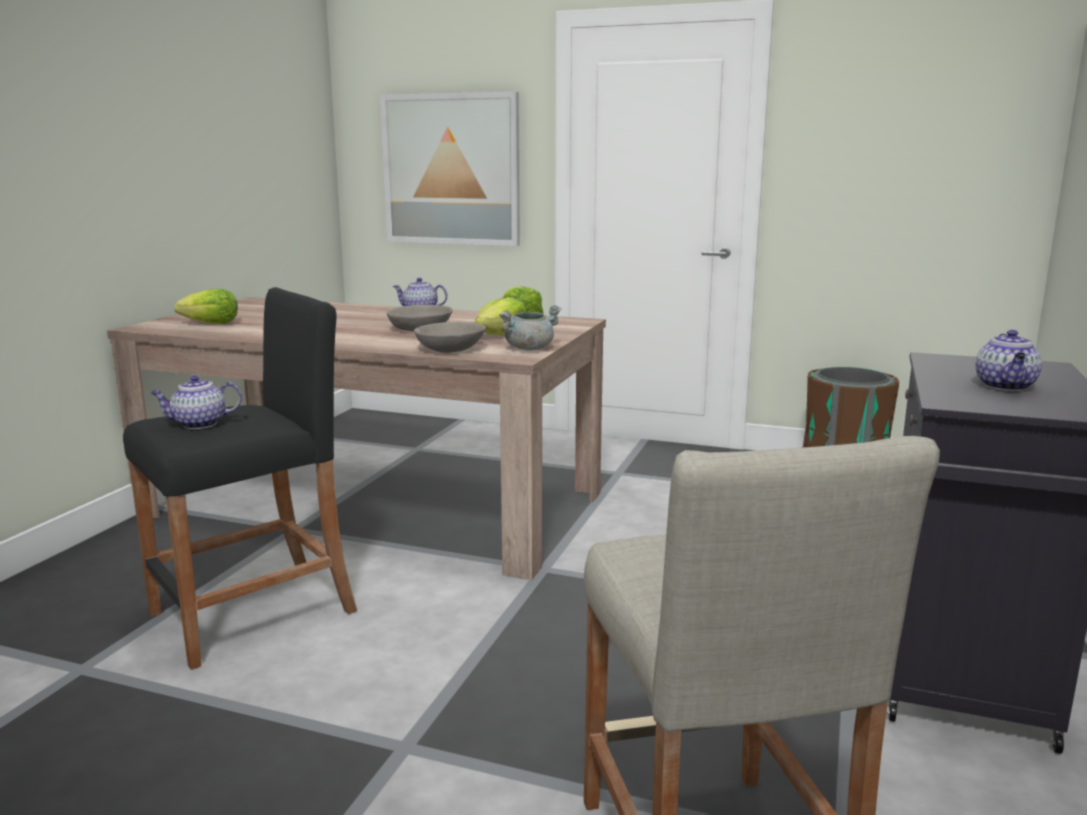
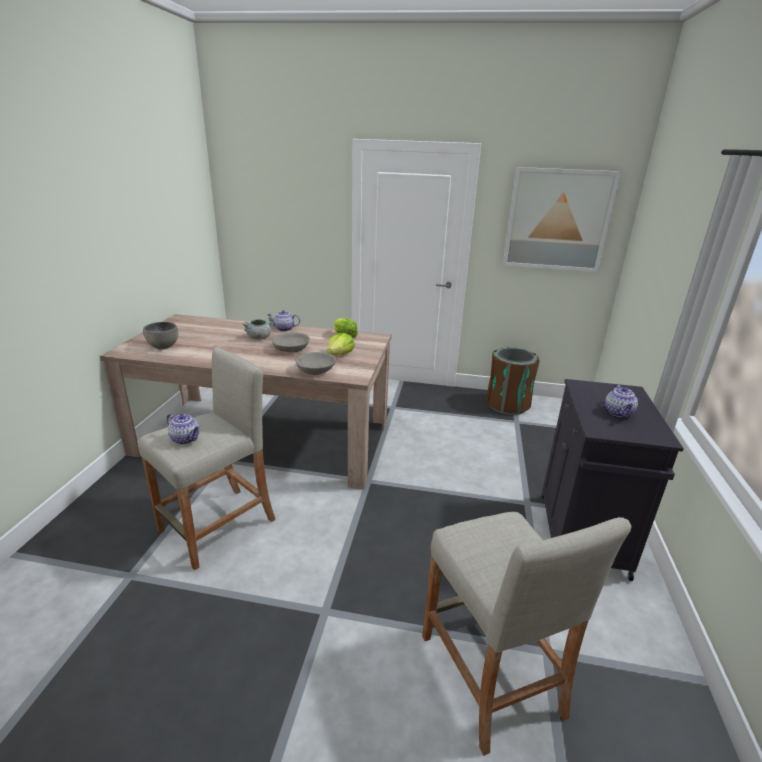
camera: 10 degrees left, 10 degrees up
(198, 424) = (186, 439): teapot -> teapot turned 120 degrees counterclockwise
(211, 324) = (163, 346): lettuce -> grey bowl
(254, 613) = (218, 526): black stool -> beige stool
(451, 170) = (289, 229): picture -> picture (557, 220)
(529, 348) = (360, 368): grey cooking pot -> grey cooking pot (259, 337)

